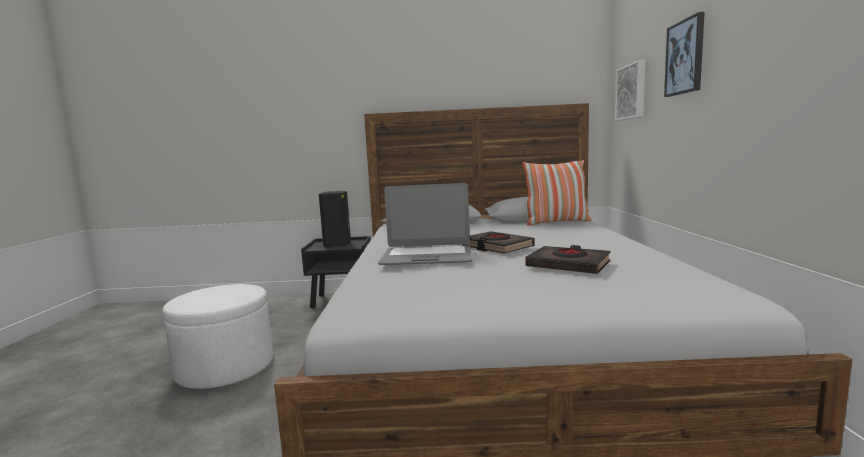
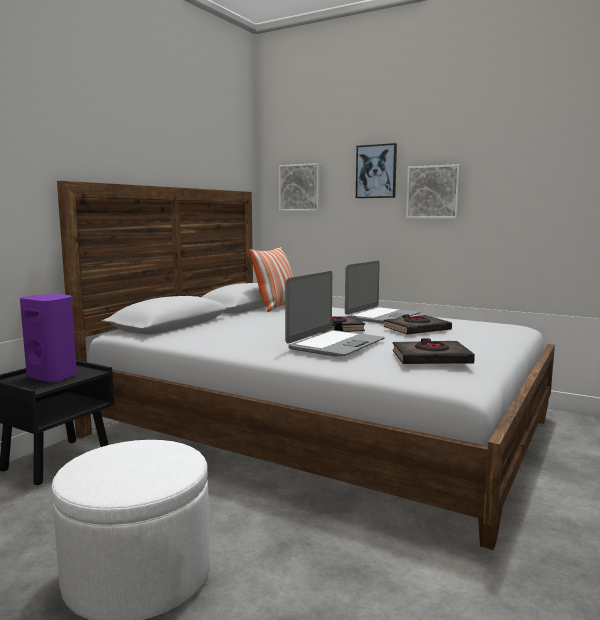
camera: 60 degrees left, 0 degrees up
(338, 245) = (54, 376): black speaker -> purple speaker
(417, 287) = (431, 358): none -> black book
(603, 246) = (382, 316): none -> laptop
(737, 73) = (433, 192): none -> picture

